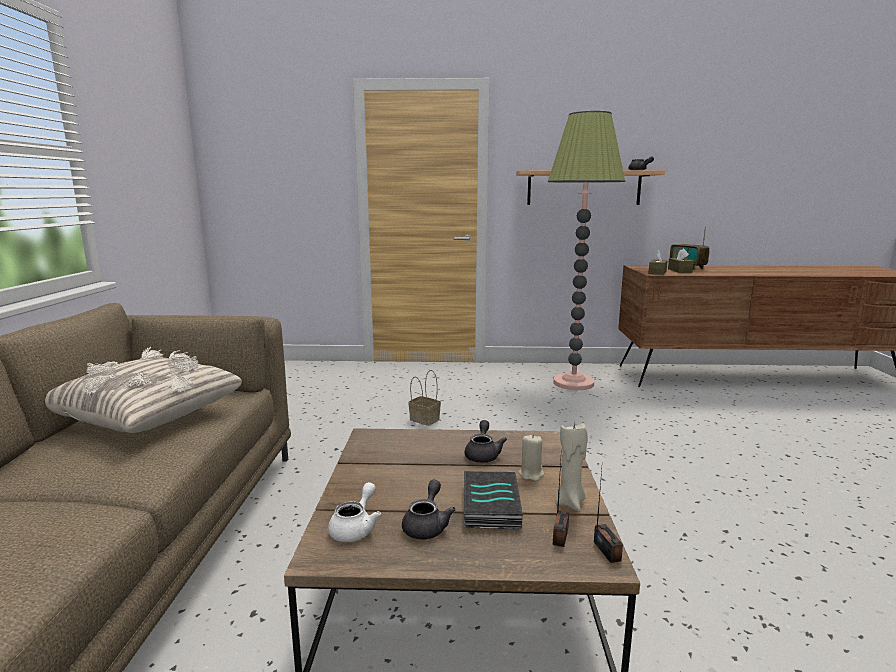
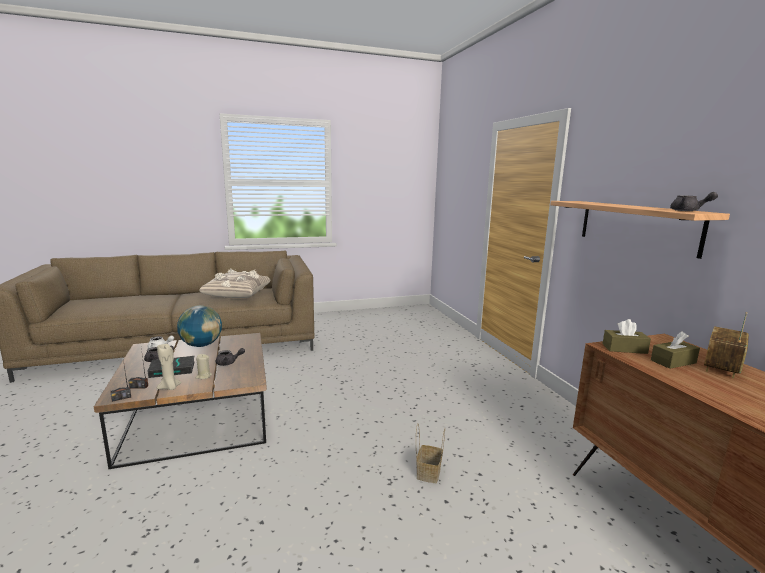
camera: 70 degrees right, 0 degrees up
(376, 480) = (201, 345): none -> globe
(423, 419) = (388, 374): basket -> basket (428, 472)
(573, 383) = (534, 429): floor lamp -> none

